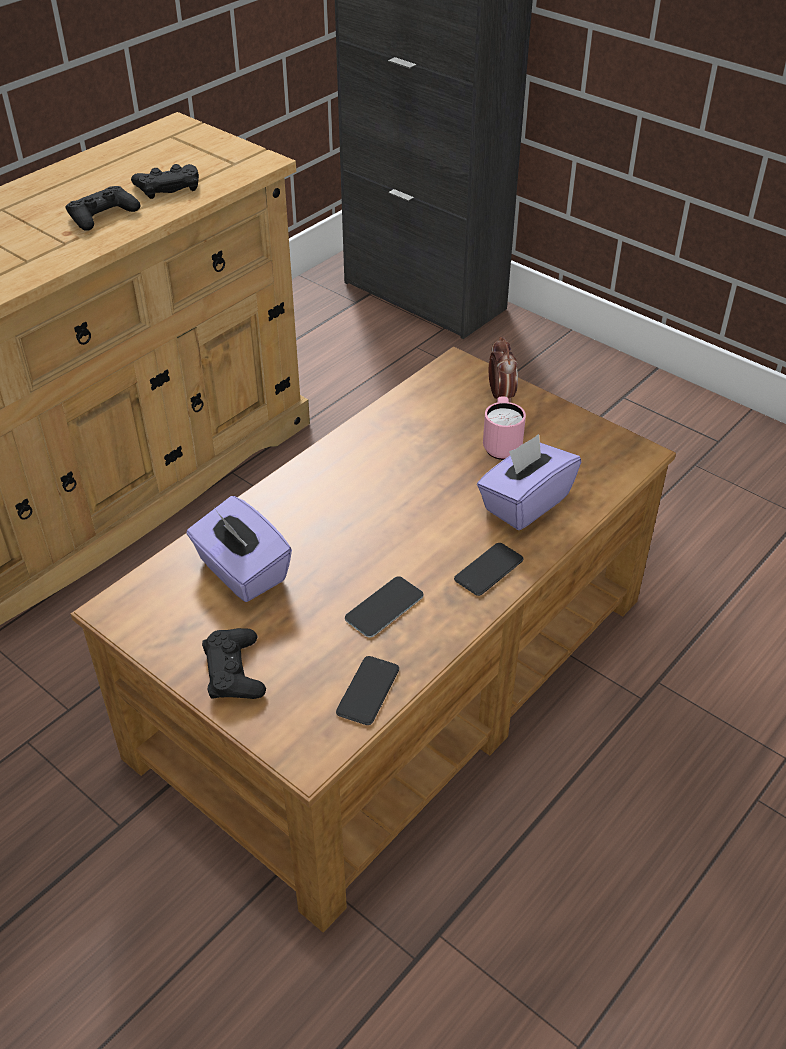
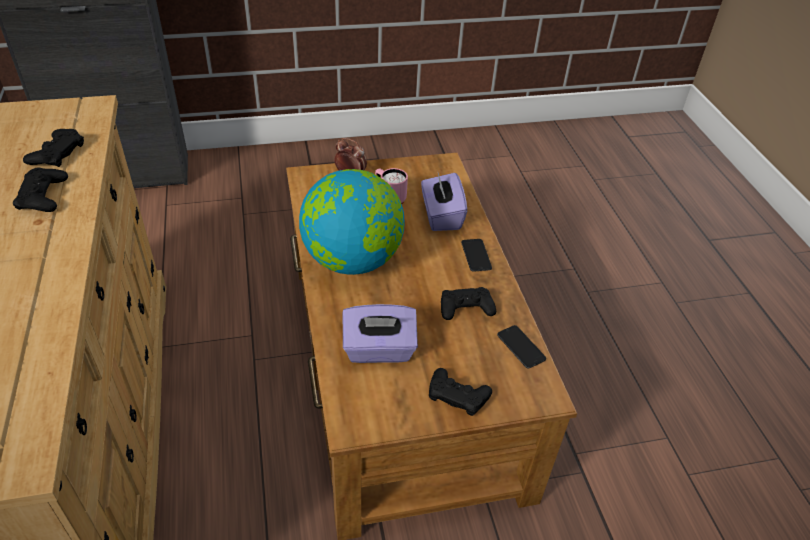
camera: 55 degrees left, 0 degrees up
(359, 476) = (353, 260): none -> globe
(384, 607) = (466, 307): phone -> black game controller

